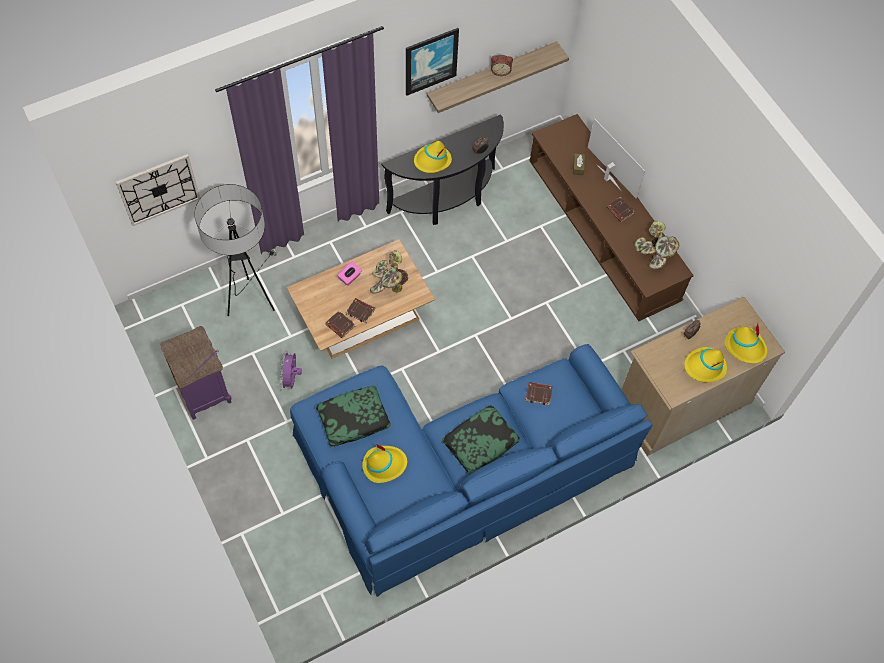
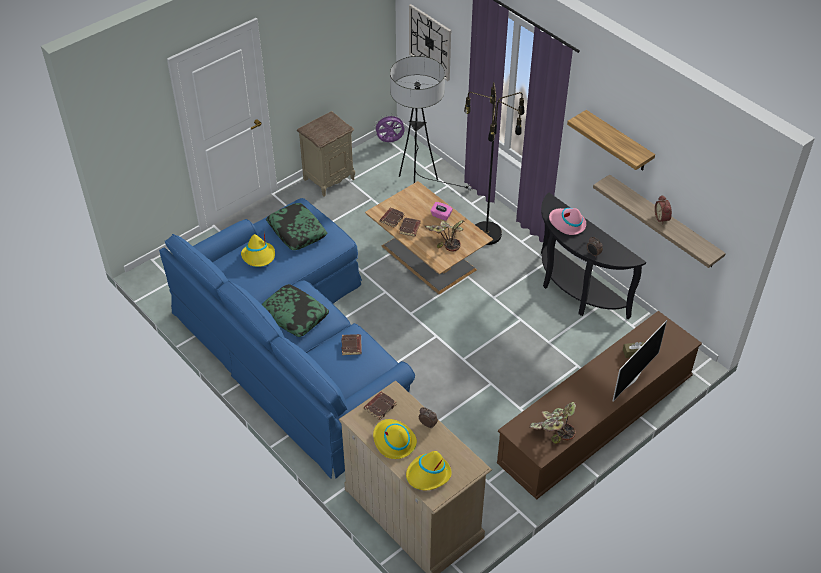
camera: 80 degrees right, 15 degrees down
(204, 391) = (329, 179): purple nightstand -> beige nightstand
(291, 379) = (354, 225): purple fan -> purple fan (390, 141)
(345, 254) = (487, 234): none -> floor lamp
(430, 60) = (618, 142): picture -> shelf
(432, 161) = (567, 223): yellow hat -> pink hat
(619, 211) = (595, 394): brown book -> brown book (380, 406)

